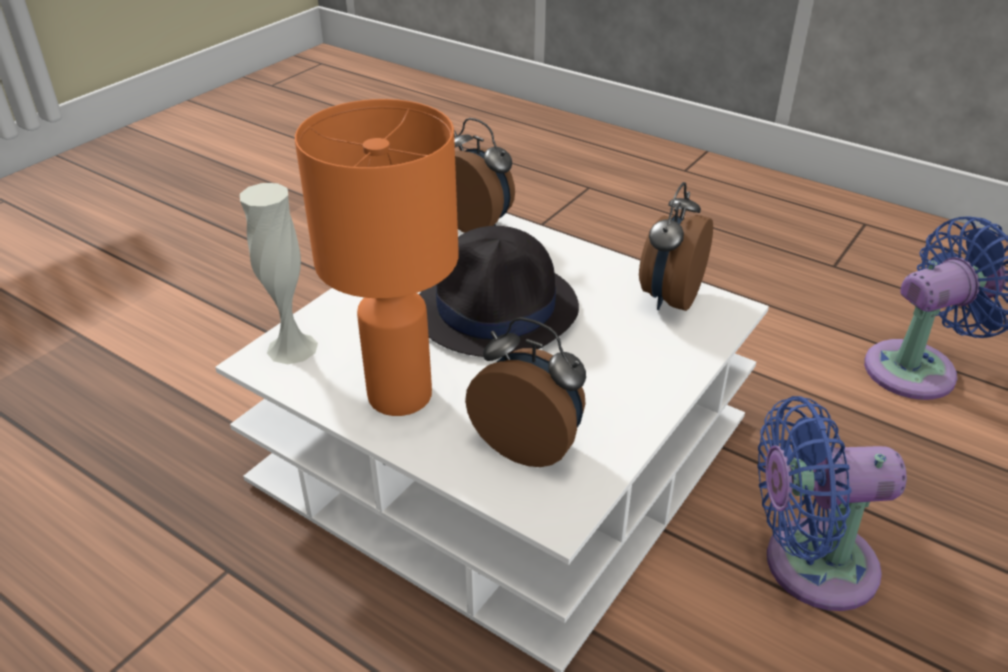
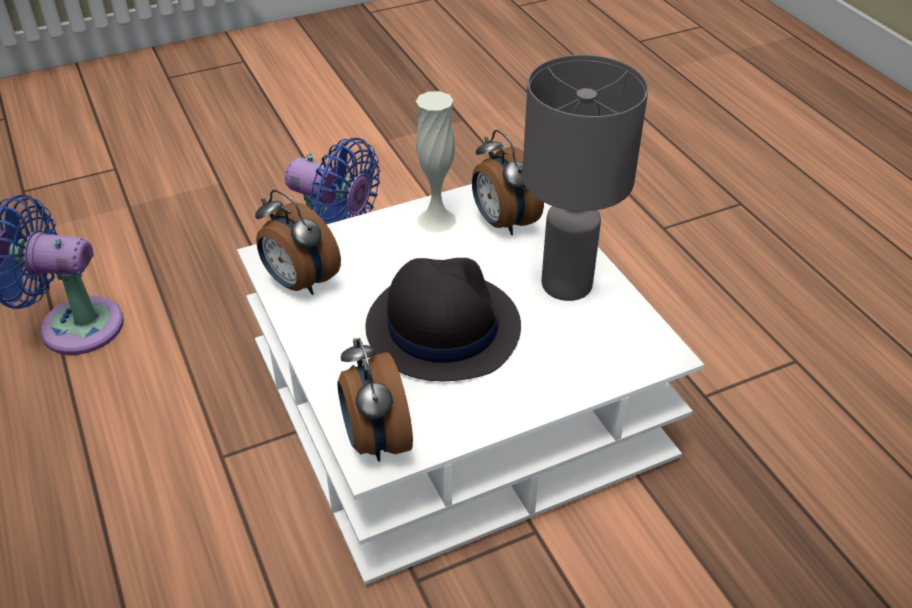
camera: 150 degrees left, 5 degrees up
(292, 348) = (634, 356): white vase -> white vase (436, 220)
(400, 396) = (566, 283): orange table lamp -> grey table lamp
(668, 297) = (299, 283): alarm clock -> alarm clock turned 75 degrees clockwise

